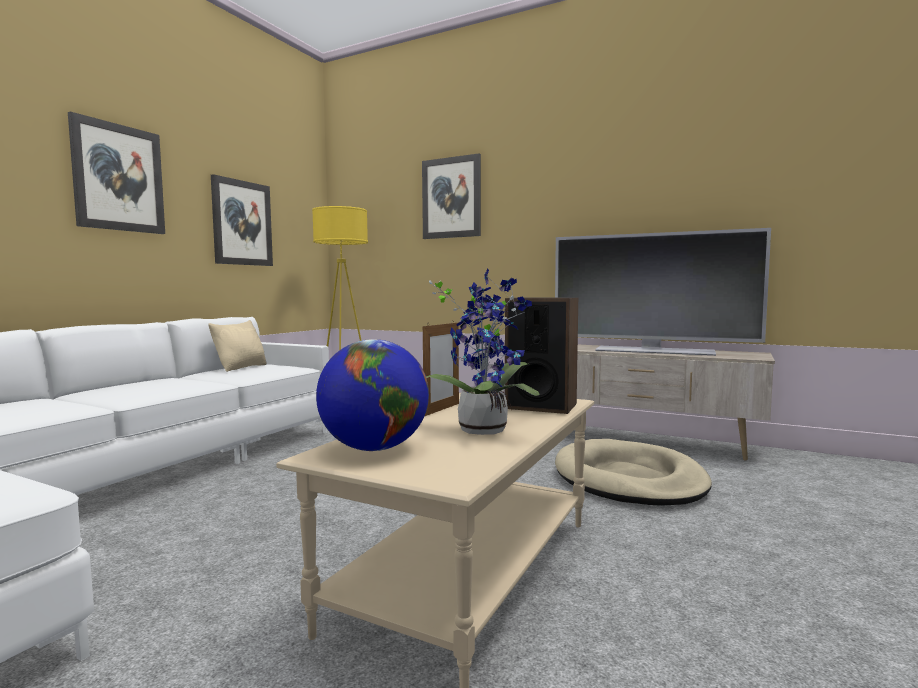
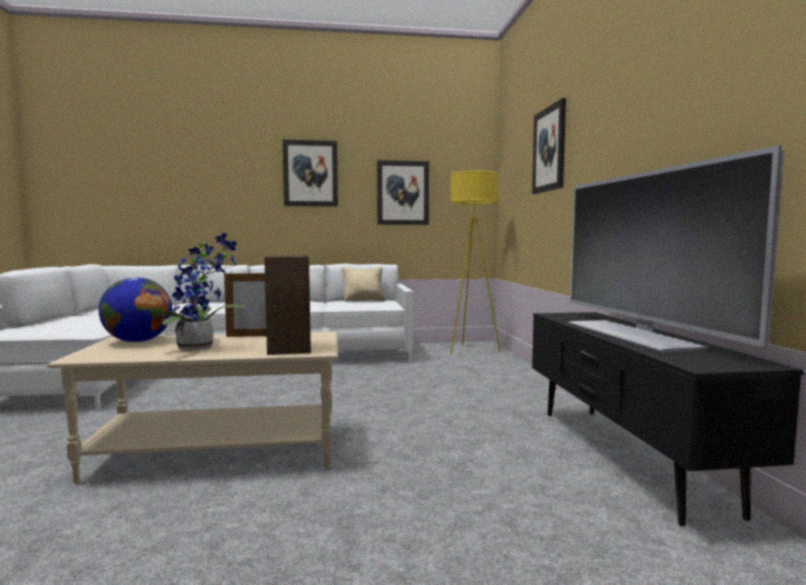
camera: 55 degrees right, 0 degrees up
(628, 479) = (475, 468): beige dog bed -> none
(644, 442) = (624, 456): beige tv stand -> black tv stand

